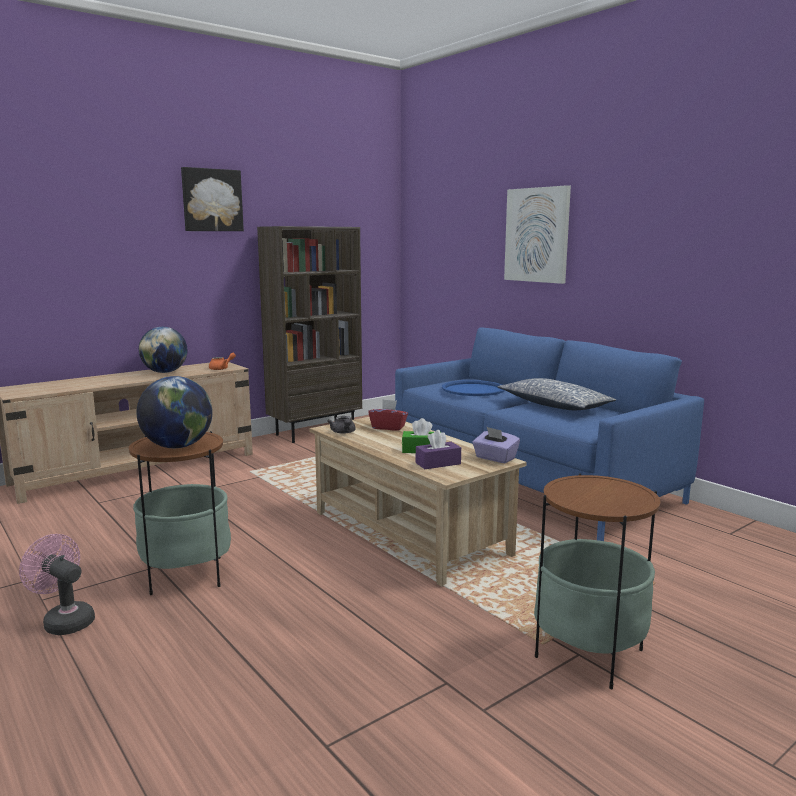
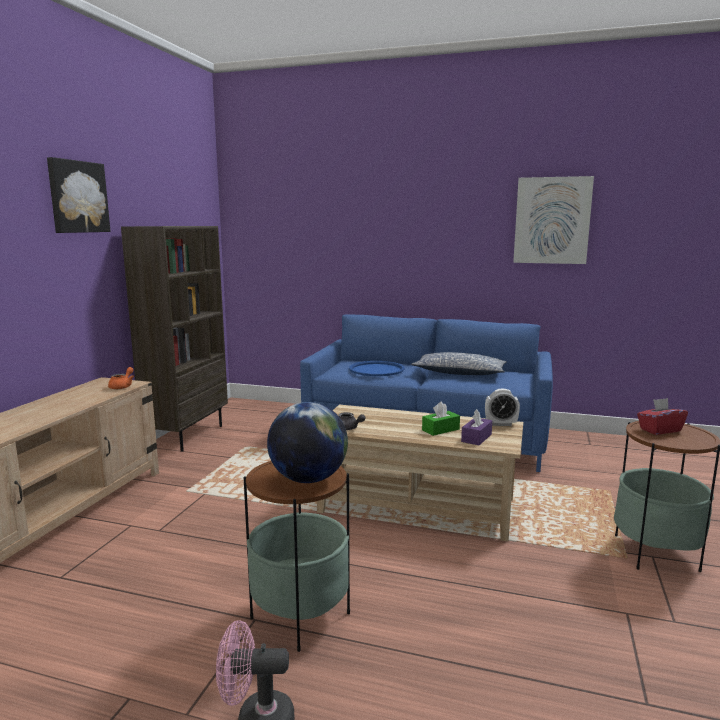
camera: 35 degrees left, 0 degrees up
(165, 372) = (63, 401): globe -> none
(388, 427) = (372, 416): red tissue box -> red tissue box (659, 430)
(495, 458) = (501, 424): purple tissue box -> alarm clock
(537, 235) = (387, 233): picture -> picture (552, 220)

